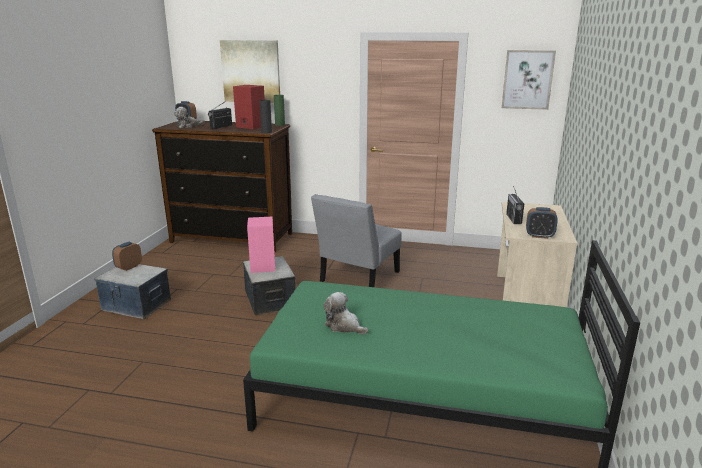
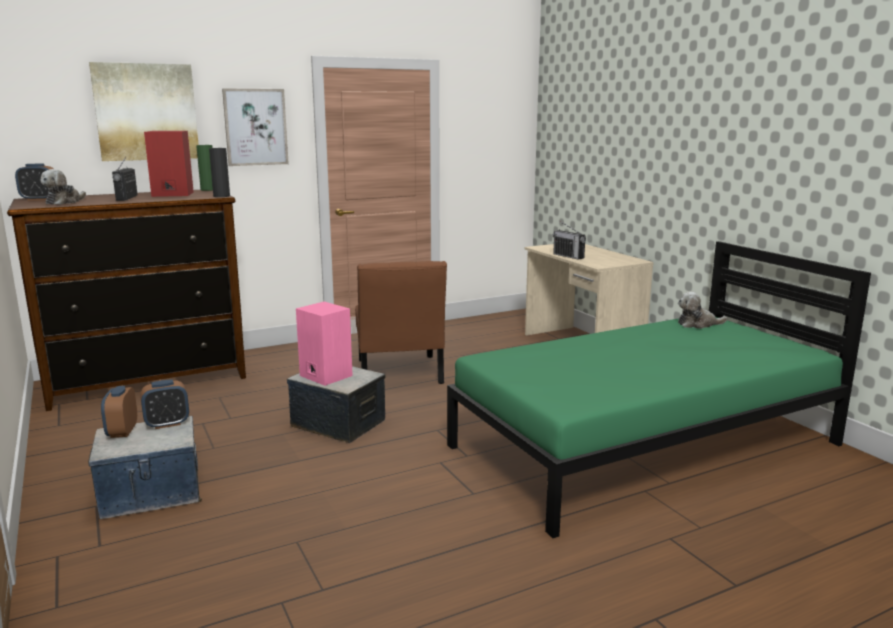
camera: 40 degrees left, 5 degrees down
(344, 326) = (590, 375): plush toy -> plush toy (698, 324)
(357, 278) = (399, 374): grey chair -> brown chair
(527, 79) = (500, 114): picture -> picture (255, 127)
(539, 236) = (618, 263): alarm clock -> alarm clock (167, 424)

